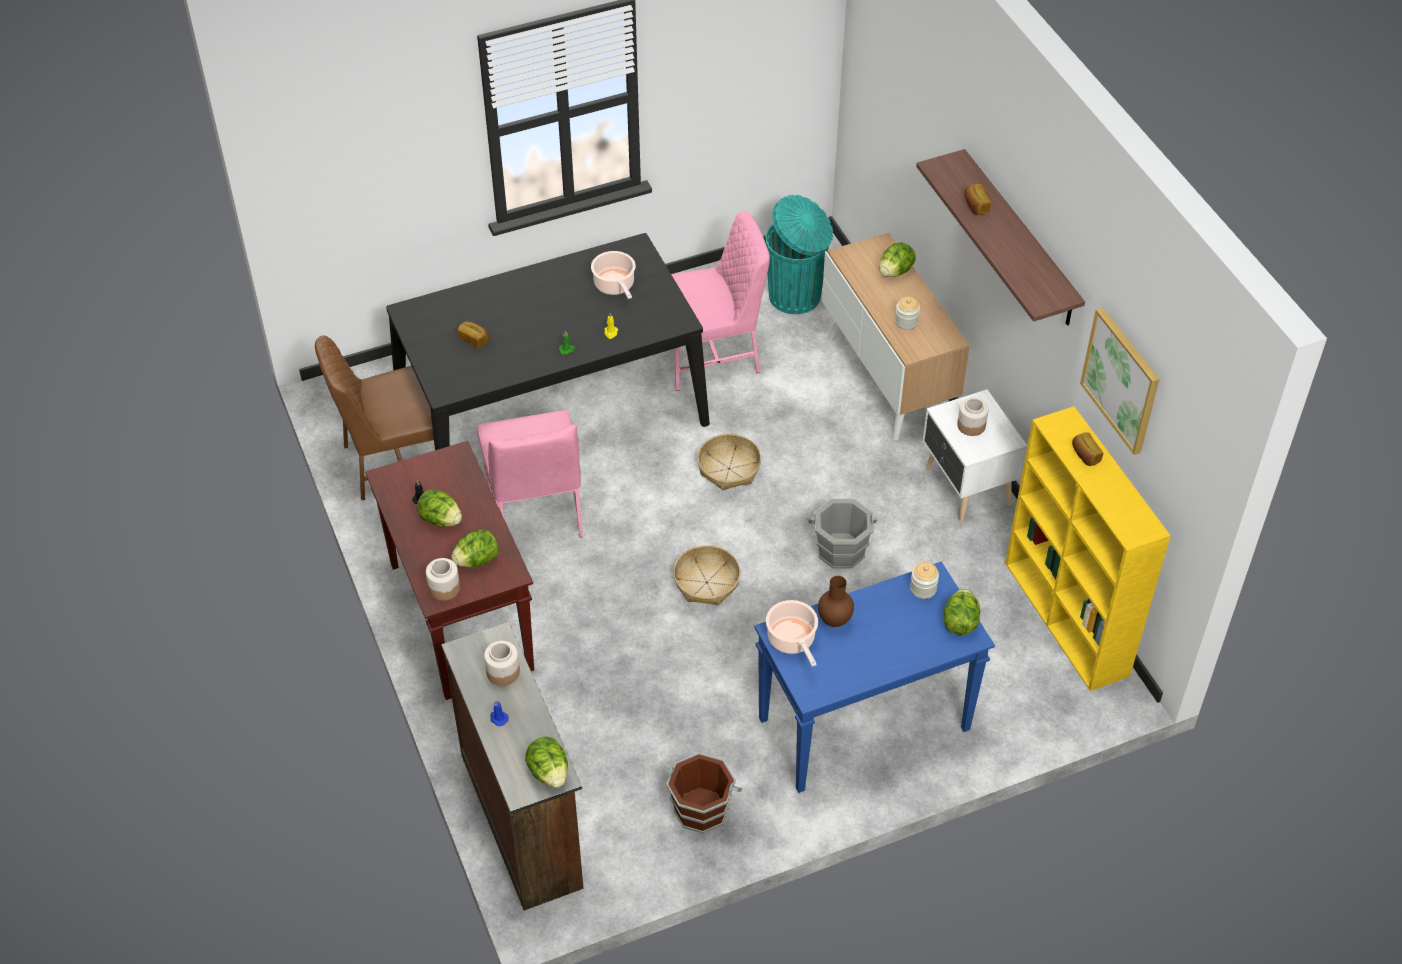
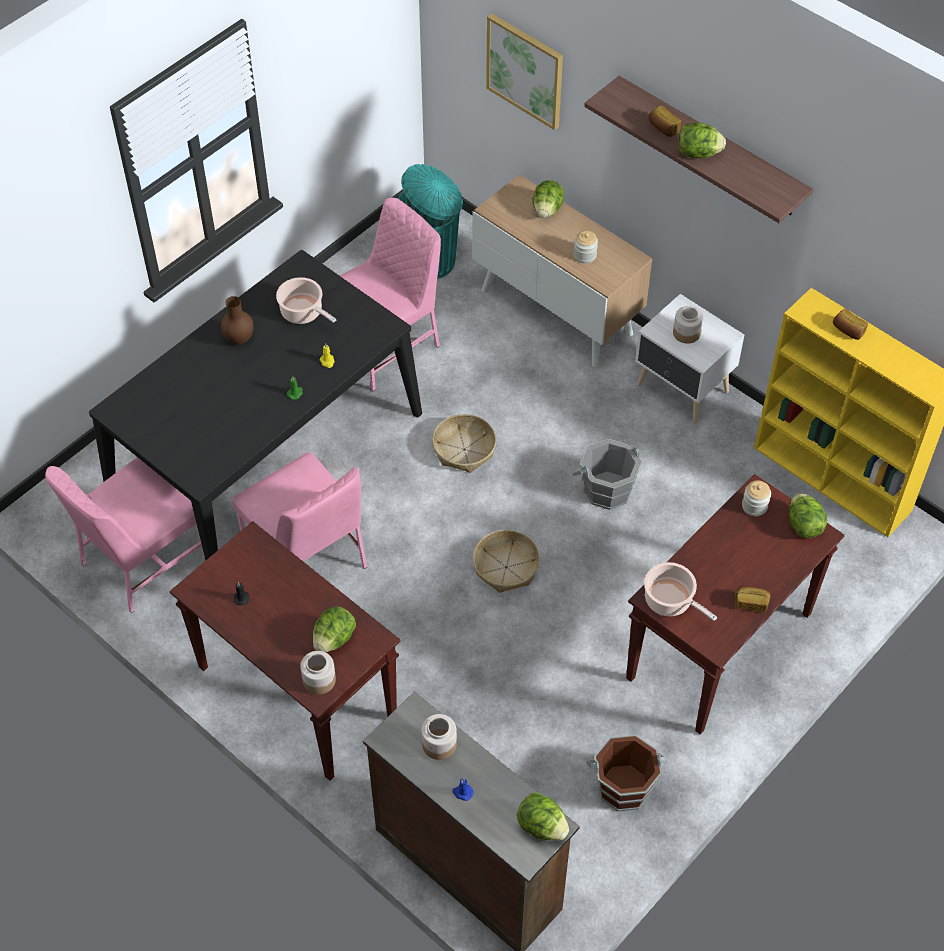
camera: 25 degrees left, 5 degrees up
(394, 461) = (141, 561): brown chair -> pink chair
(440, 519) = (274, 611): lettuce -> lettuce (698, 153)
(474, 339) = (198, 415): bread -> bread (751, 603)
(835, 621) = (697, 568): brown vase -> brown vase (240, 340)
(862, 726) = (719, 648): blue console table -> brown console table
(1121, 380) = (873, 251): picture -> picture (525, 70)

